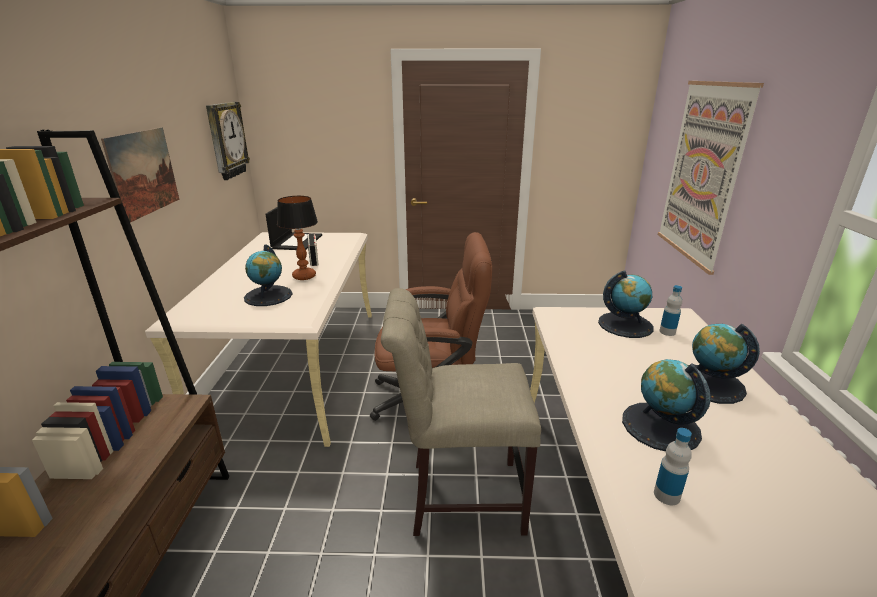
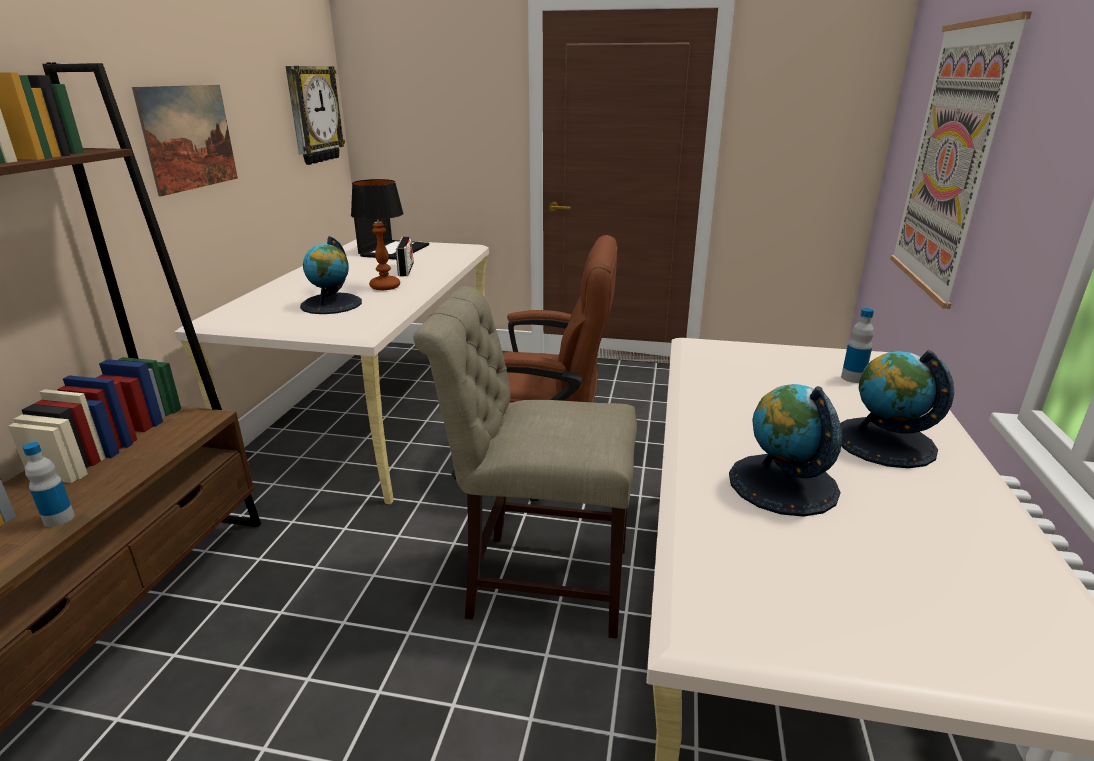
camera: 10 degrees right, 0 degrees up
(625, 324) = (793, 365): globe -> none
(666, 495) = (749, 561): bottle -> bottle (59, 518)

